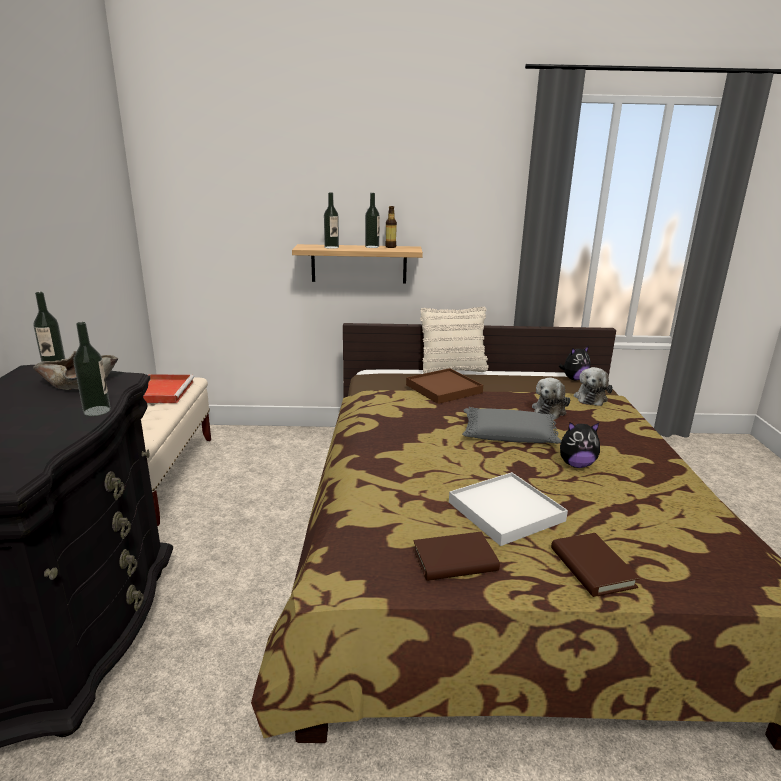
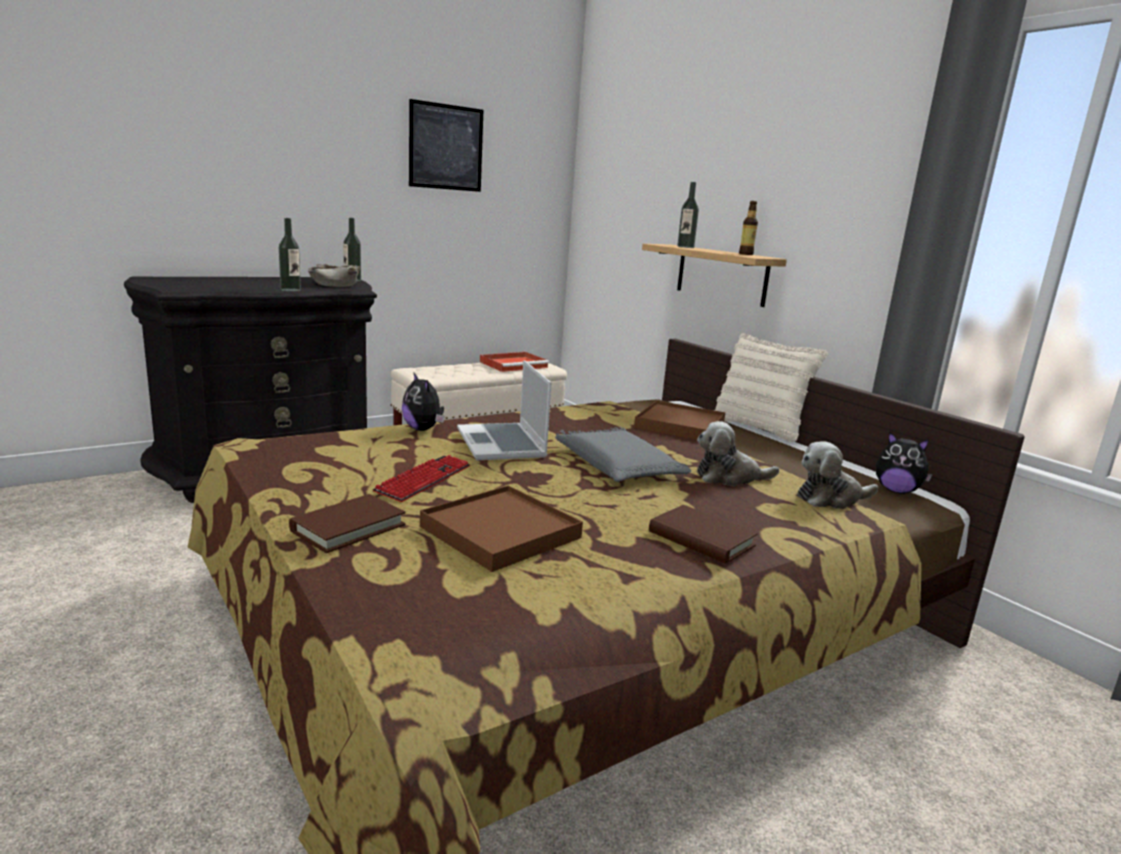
camera: 55 degrees right, 5 degrees down
(51, 175) = (446, 147): none -> picture
(372, 246) = (727, 252): bottle -> none
(444, 459) = (502, 444): none -> laptop
(455, 560) = (310, 470): brown book -> brown book (701, 539)
(505, 511) = (424, 479): white tray -> keyboard
(576, 464) = (587, 503): plush toy -> plush toy (423, 429)
(617, 509) = (500, 532): none -> brown tray

